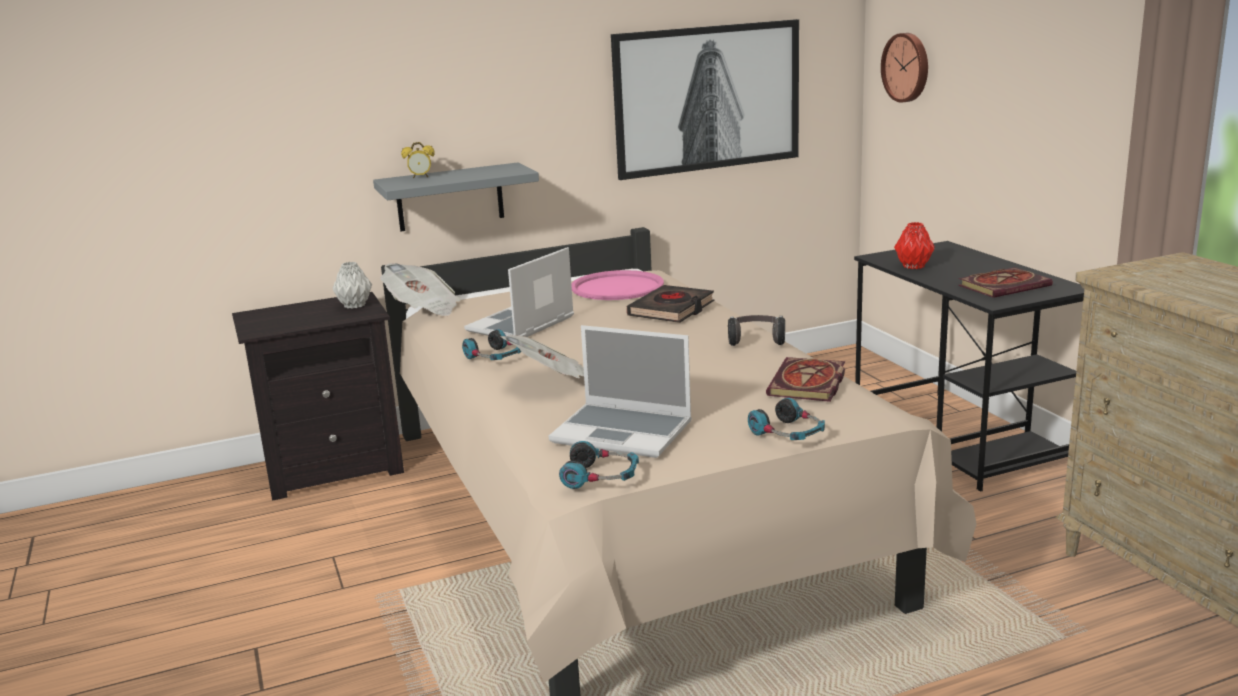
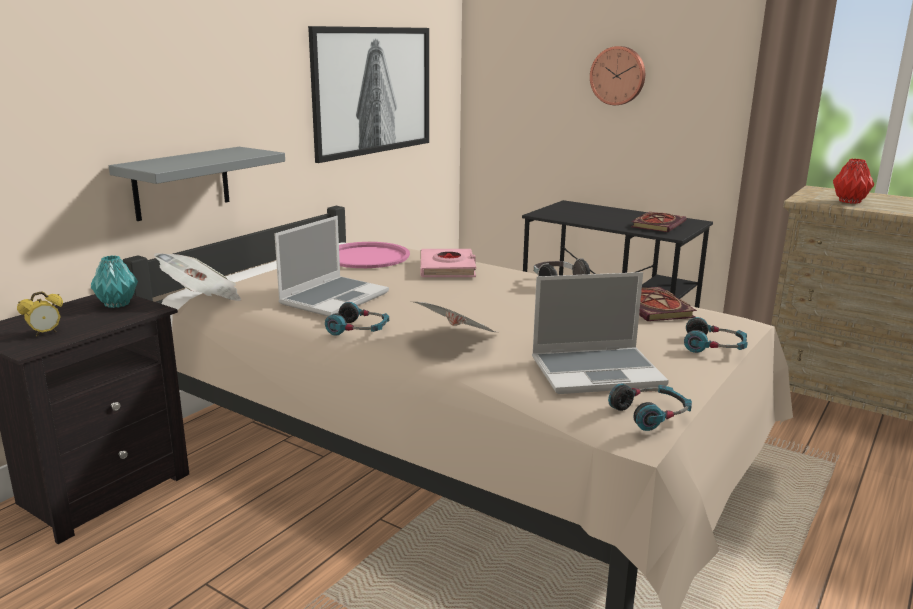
camera: 35 degrees left, 0 degrees up
(355, 305) = (118, 304): grey vase -> turquoise vase
(420, 177) = (164, 161): alarm clock -> alarm clock (45, 333)
(521, 325) = (334, 298): laptop -> laptop turned 150 degrees counterclockwise
(671, 310) = (447, 268): black book -> pink book
(907, 67) = (511, 69): wall clock -> wall clock (618, 75)
(914, 266) = (577, 218): red vase -> red vase (850, 201)

